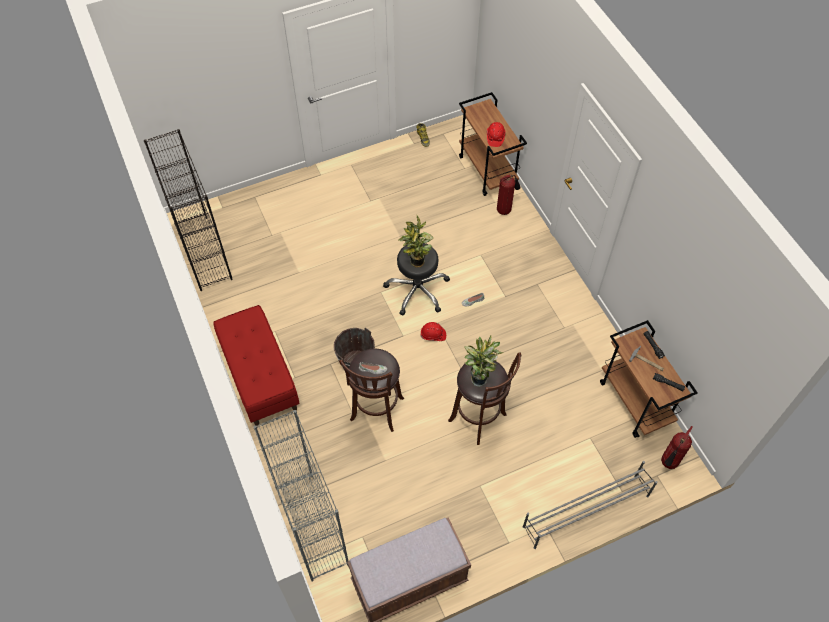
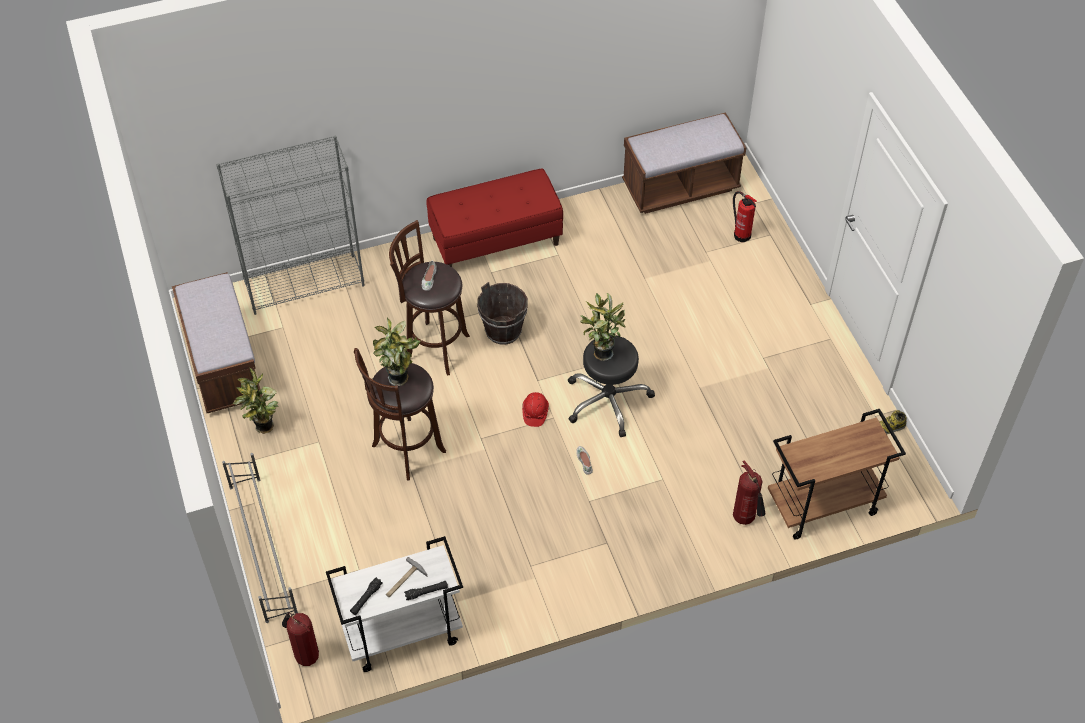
camera: 95 degrees right, 5 degrees down
(203, 252) = (680, 187): black bookcase -> brown bench
(254, 214) = (741, 234): none -> fire extinguisher
(472, 532) = (264, 428): none -> potted plant
(495, 137) = (815, 453): red hard hat -> none
(635, 402) = (401, 634): brown cart -> white cart

